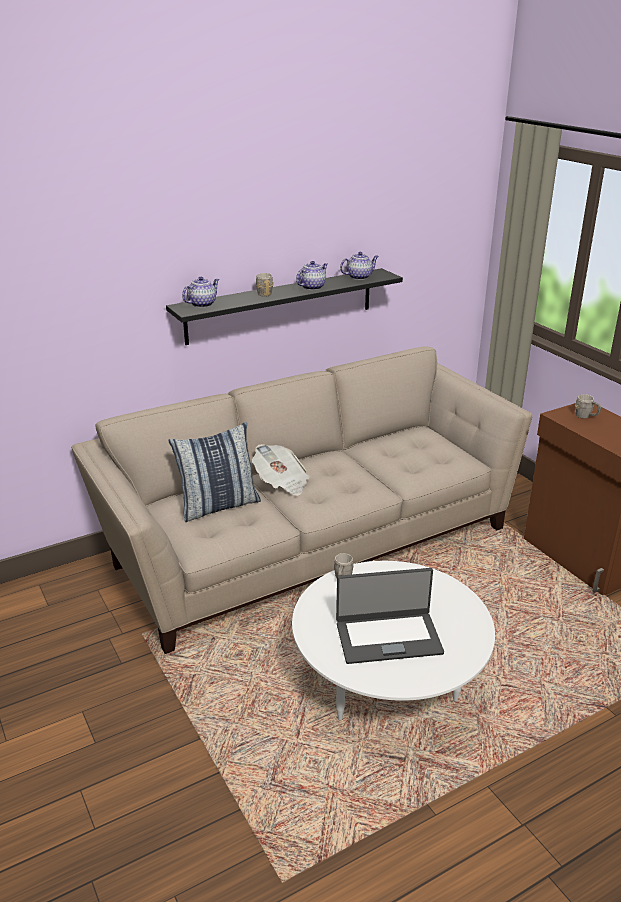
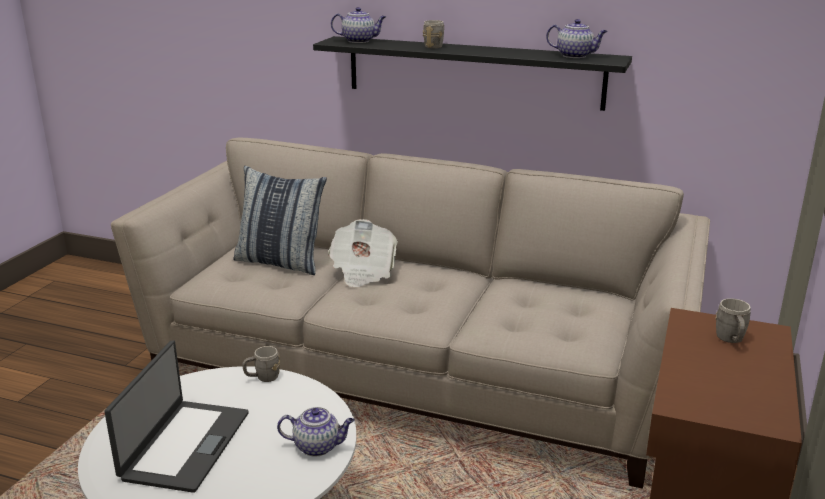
camera: 50 degrees right, 5 degrees down
(312, 287) = (496, 52): teapot -> teapot (318, 446)
(388, 637) = (184, 445): laptop -> laptop turned 120 degrees counterclockwise

